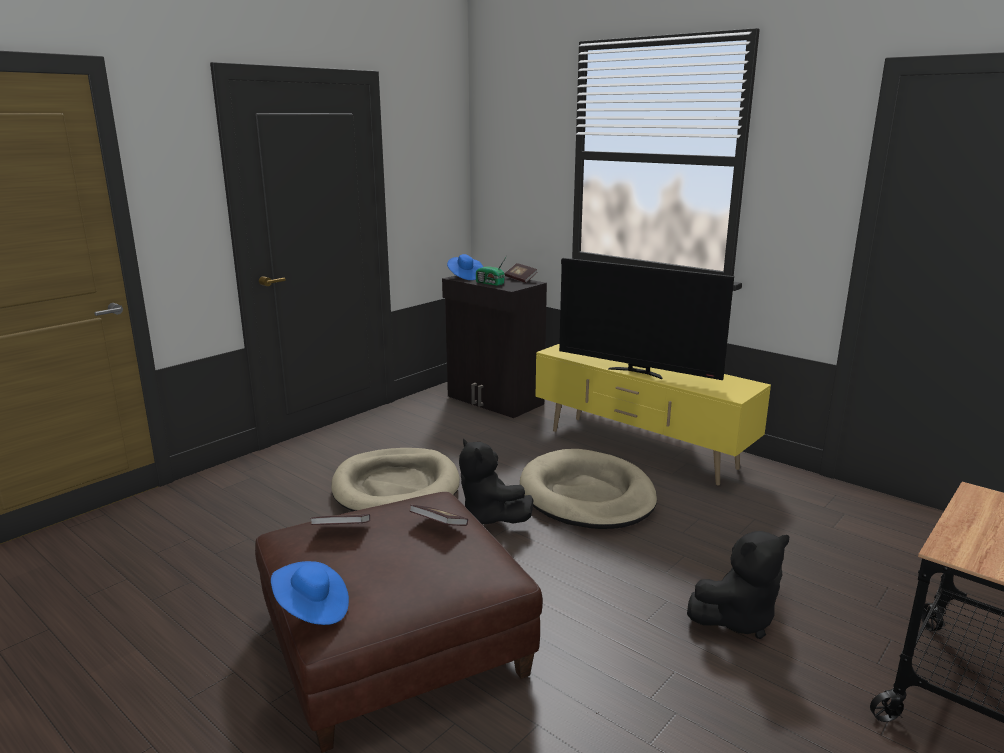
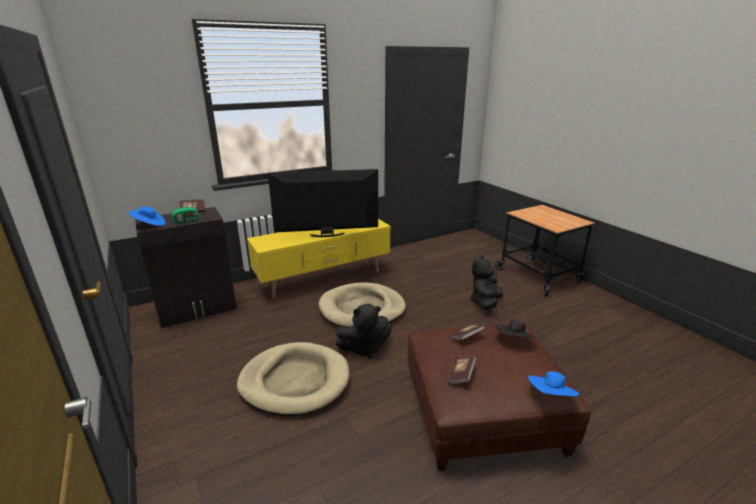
camera: 70 degrees left, 5 degrees up
(454, 570) = (514, 340): none -> black hat
(637, 372) = (327, 235): television -> television turned 150 degrees counterclockwise
(737, 619) = (485, 302): black plush toy -> black plush toy turned 150 degrees counterclockwise

